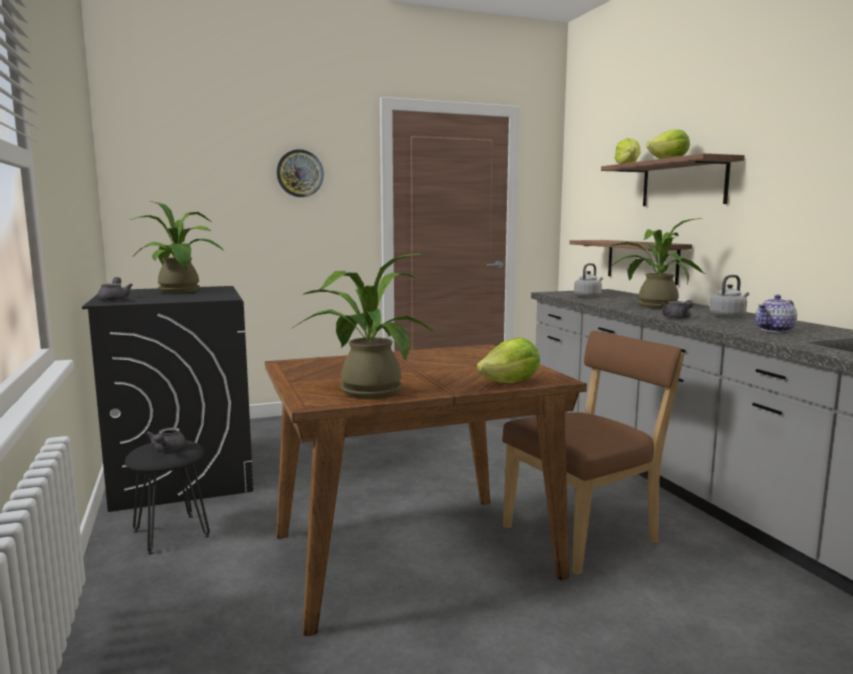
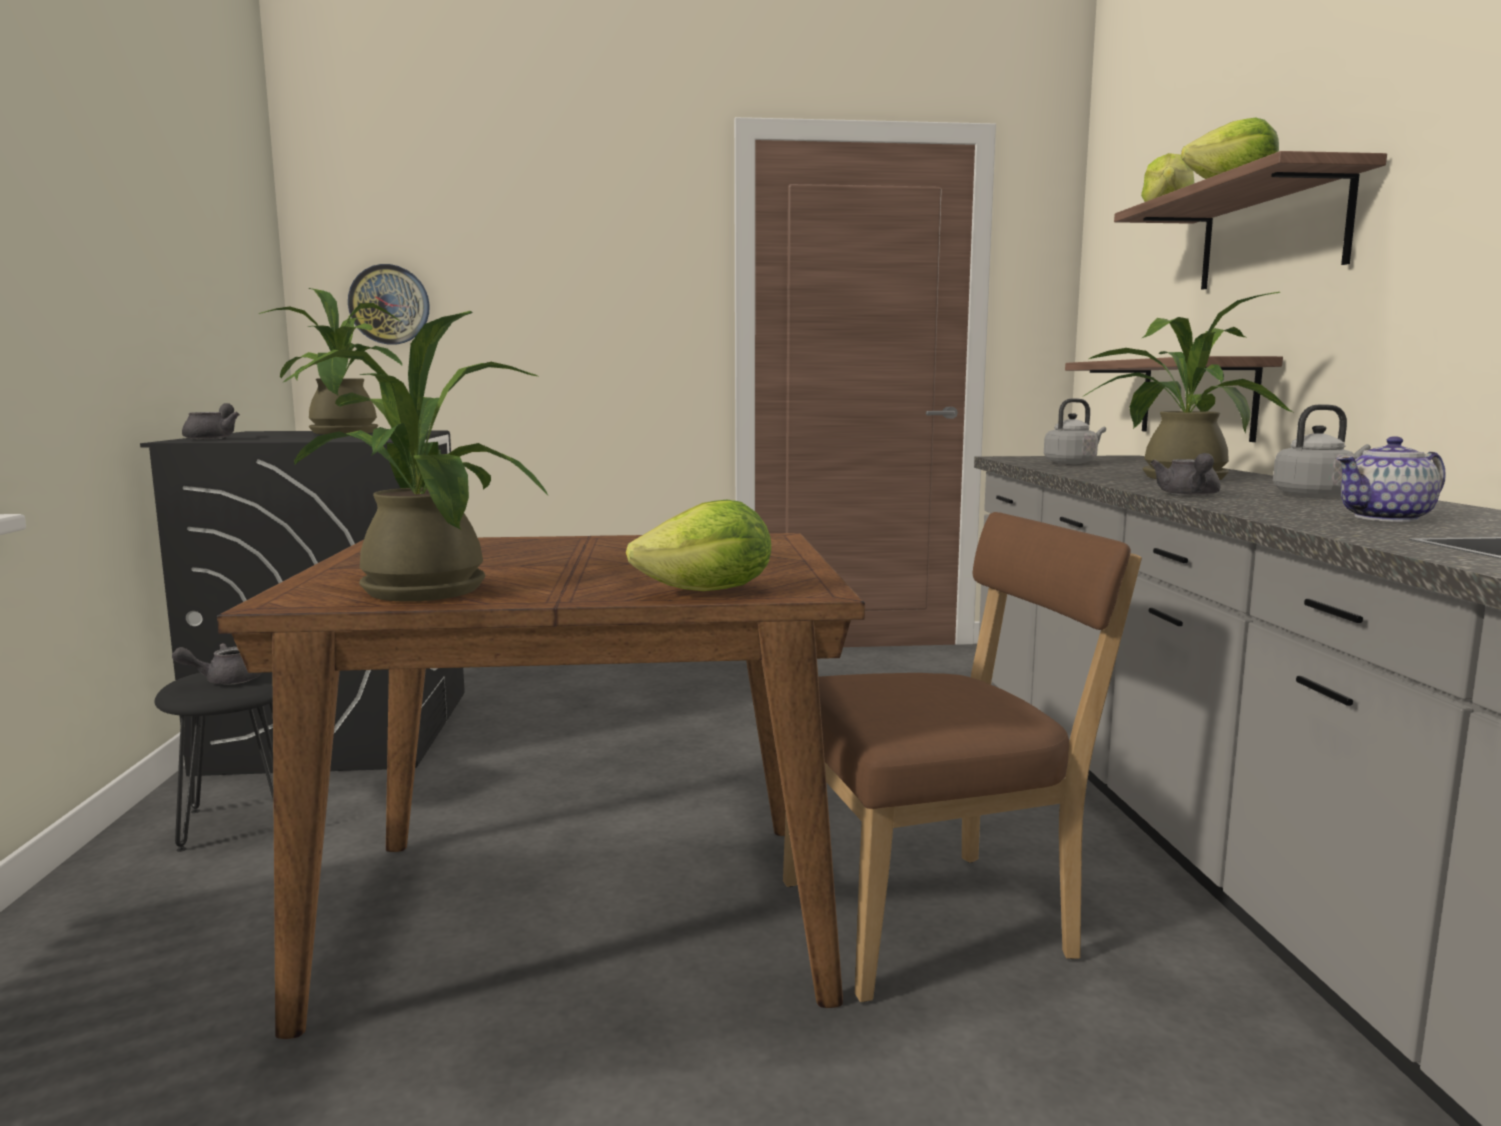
camera: 15 degrees right, 0 degrees up
(167, 449) = (225, 680): grey teapot -> grey teapot turned 45 degrees clockwise
(300, 173) = (594, 252): wall clock -> wall clock (389, 304)

